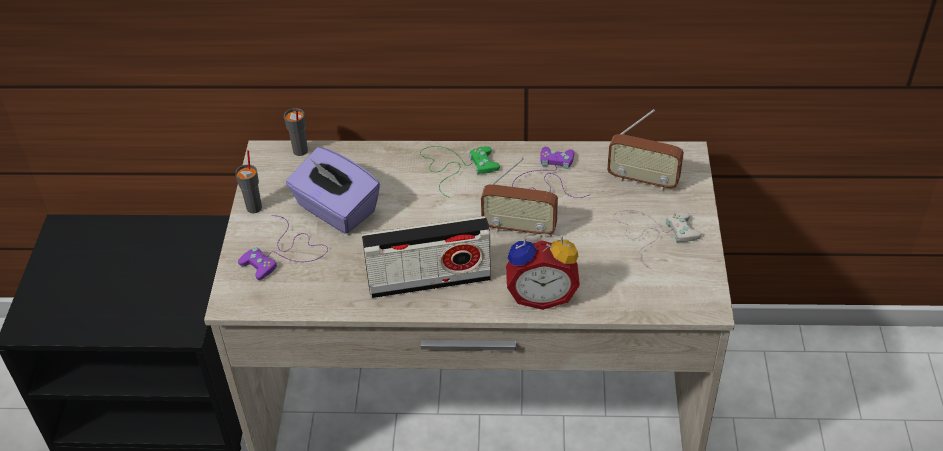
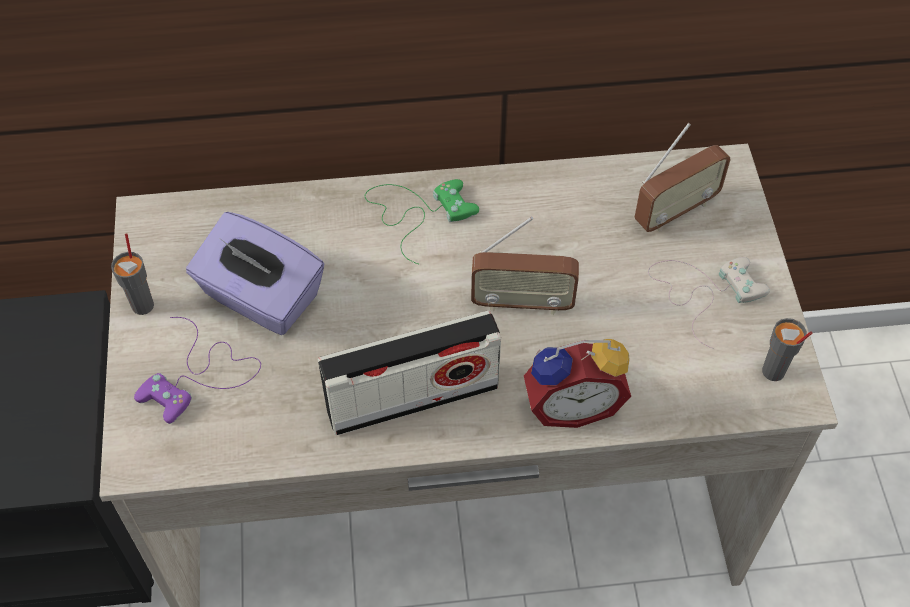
camera: 10 degrees left, 10 degrees up
(300, 151) = (194, 208): grey cup -> grey cup (773, 372)
(547, 178) = (546, 220): purple game controller -> none
(643, 180) = (675, 211): radio -> radio turned 45 degrees counterclockwise

